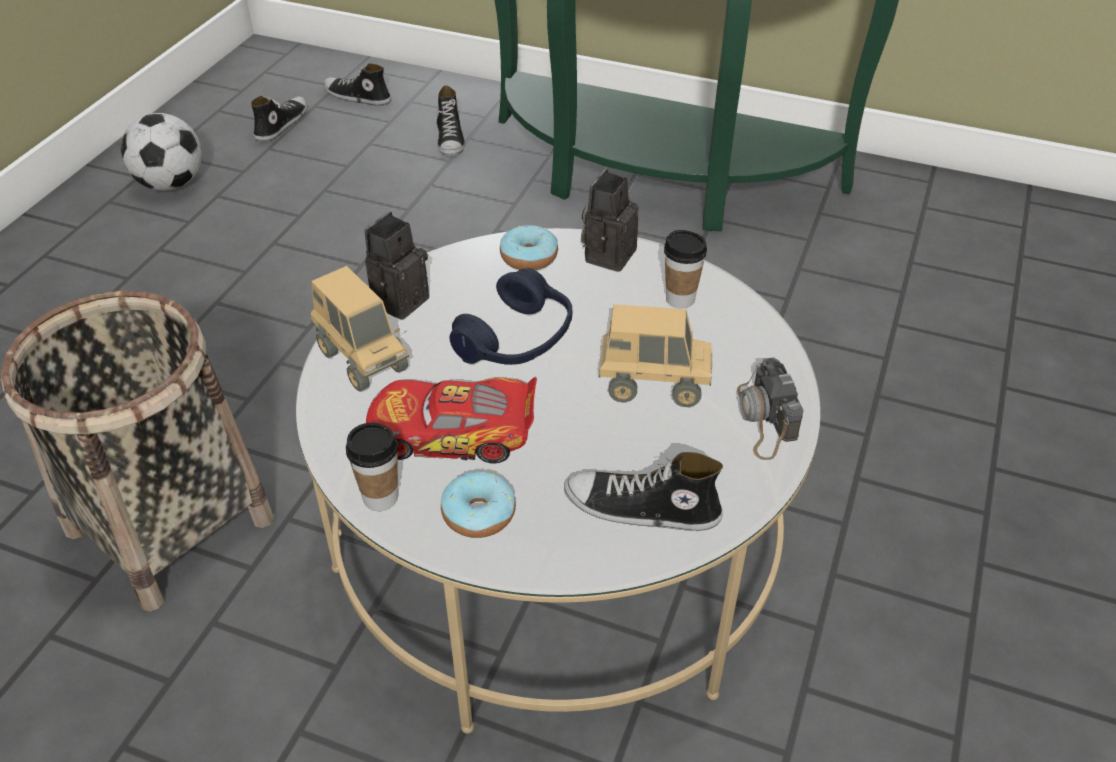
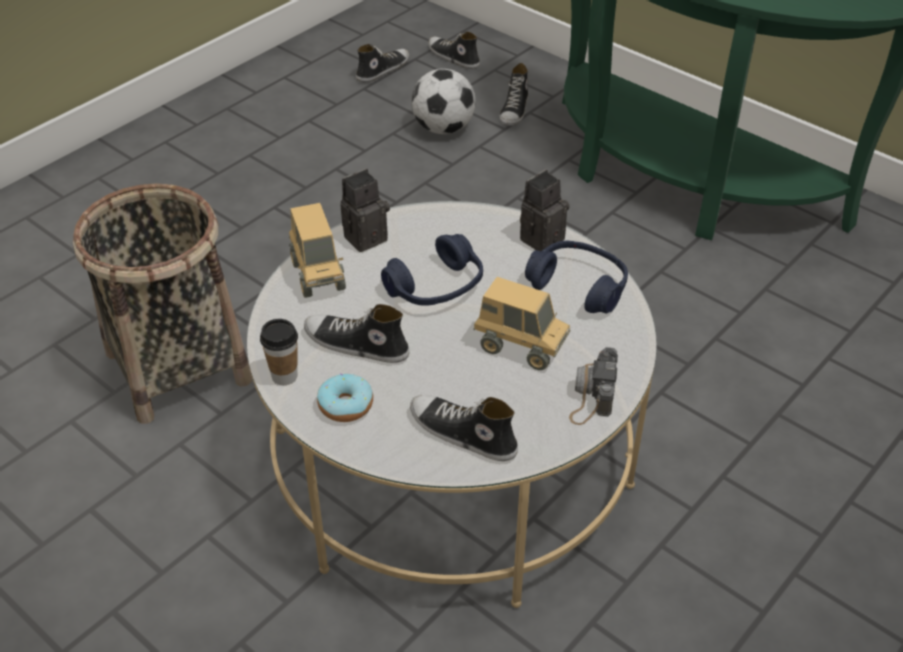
camera: 20 degrees right, 0 degrees up
(171, 184) = (278, 103): football -> football (443, 128)
(453, 434) = (356, 345): toy car -> shoe
(529, 257) = (478, 226): donut -> none
(680, 299) = (578, 286): cup -> blue headphones

